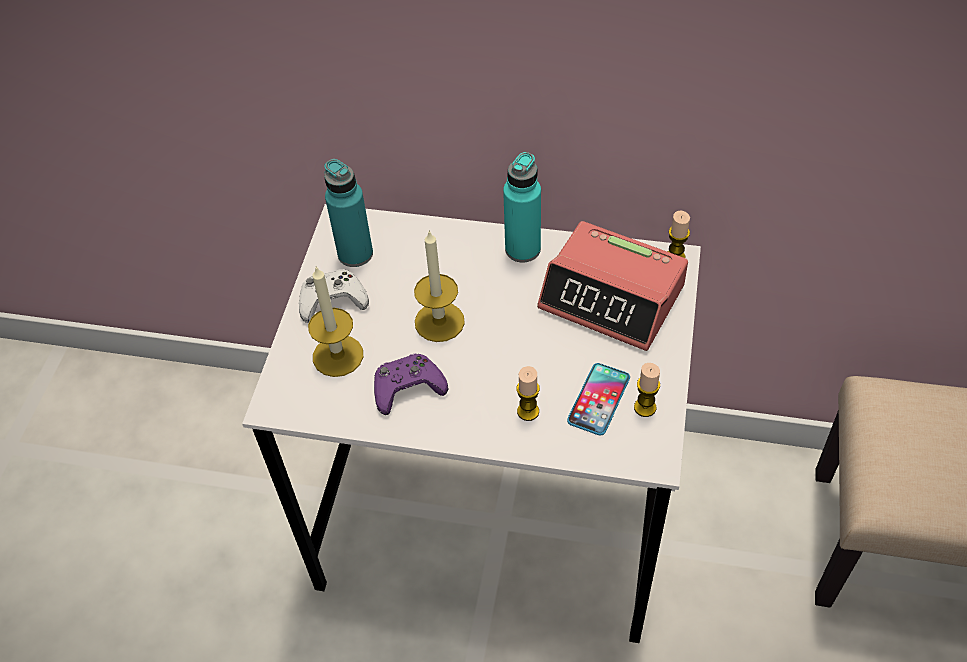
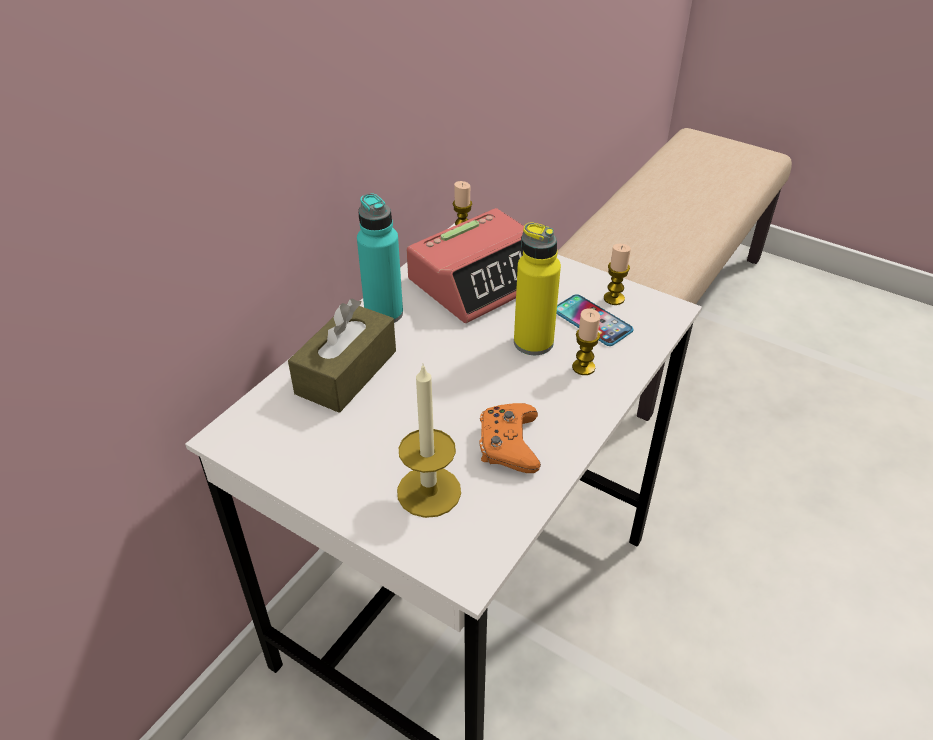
camera: 70 degrees left, 10 degrees down
(332, 301) = (344, 475): white game controller -> none
(355, 254) = (288, 436): turquoise bottle -> none
(408, 388) = (508, 444): purple game controller -> orange game controller
(438, 256) = (346, 372): none -> brown tissue box
(439, 322) = (435, 396): candle -> none
(542, 364) = (533, 342): none -> yellow bottle

